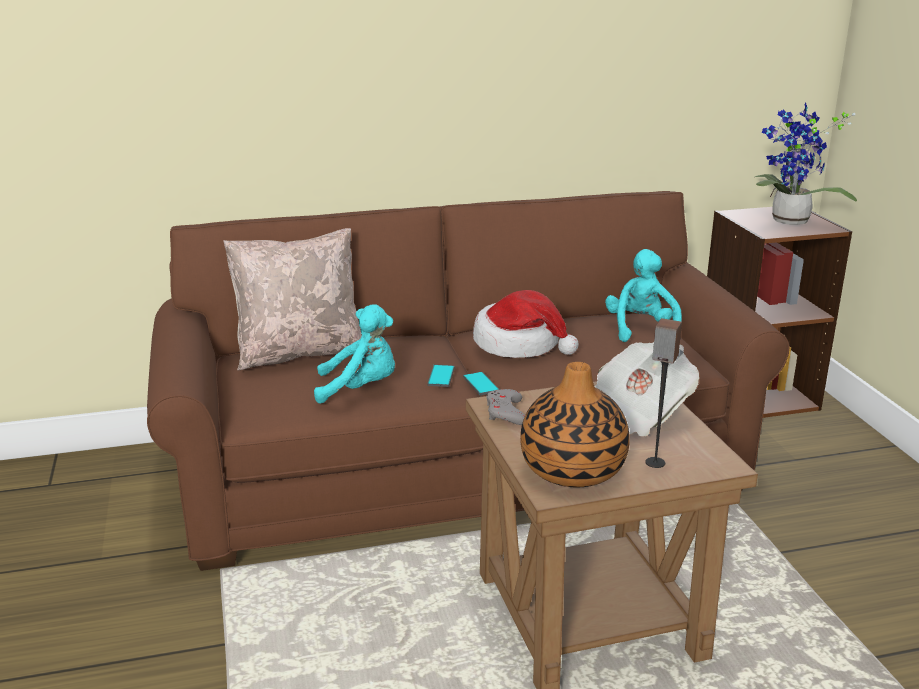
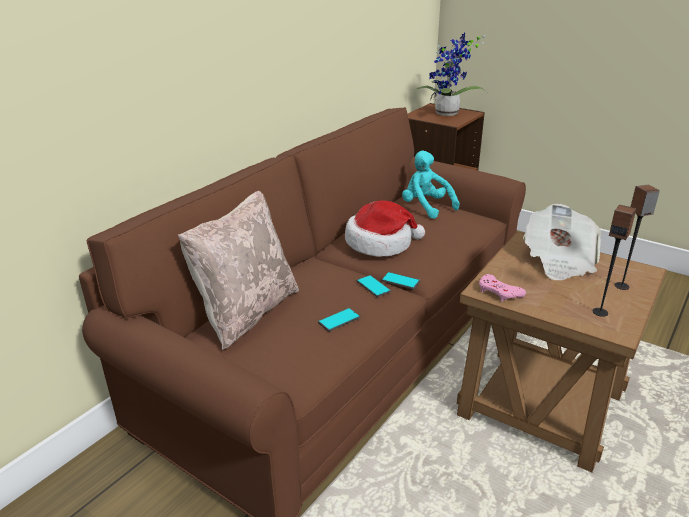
camera: 40 degrees left, 5 degrees up
(360, 388) = (339, 320): turquoise plush toy -> phone
(505, 412) = (499, 292): grey game controller -> pink game controller
(573, 470) = (600, 312): vase -> speaker

